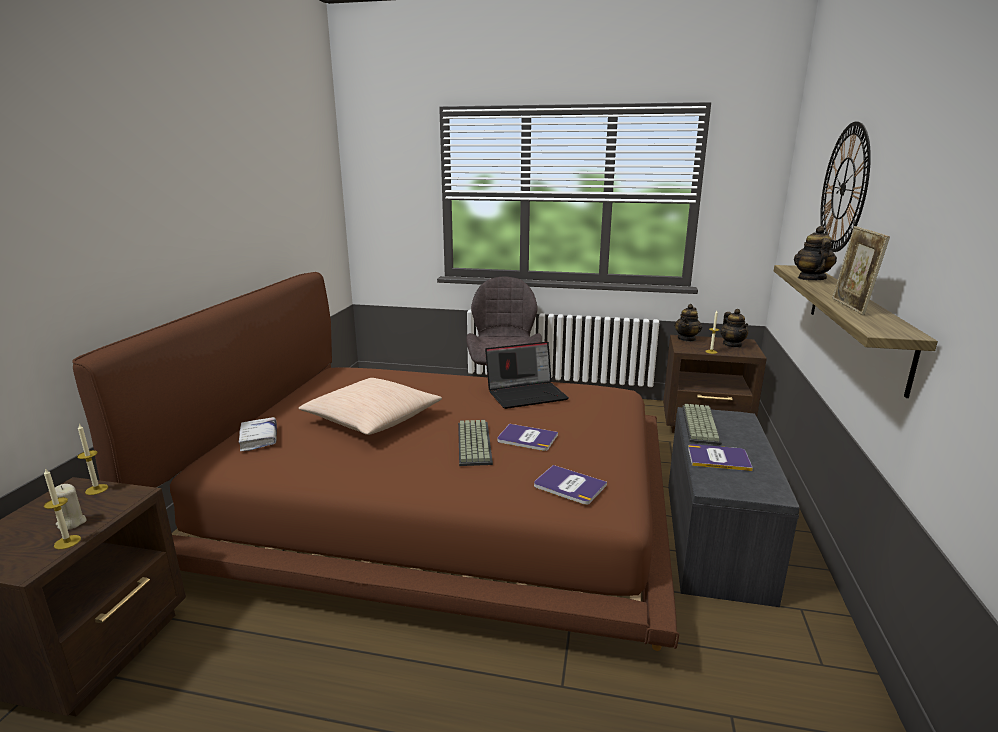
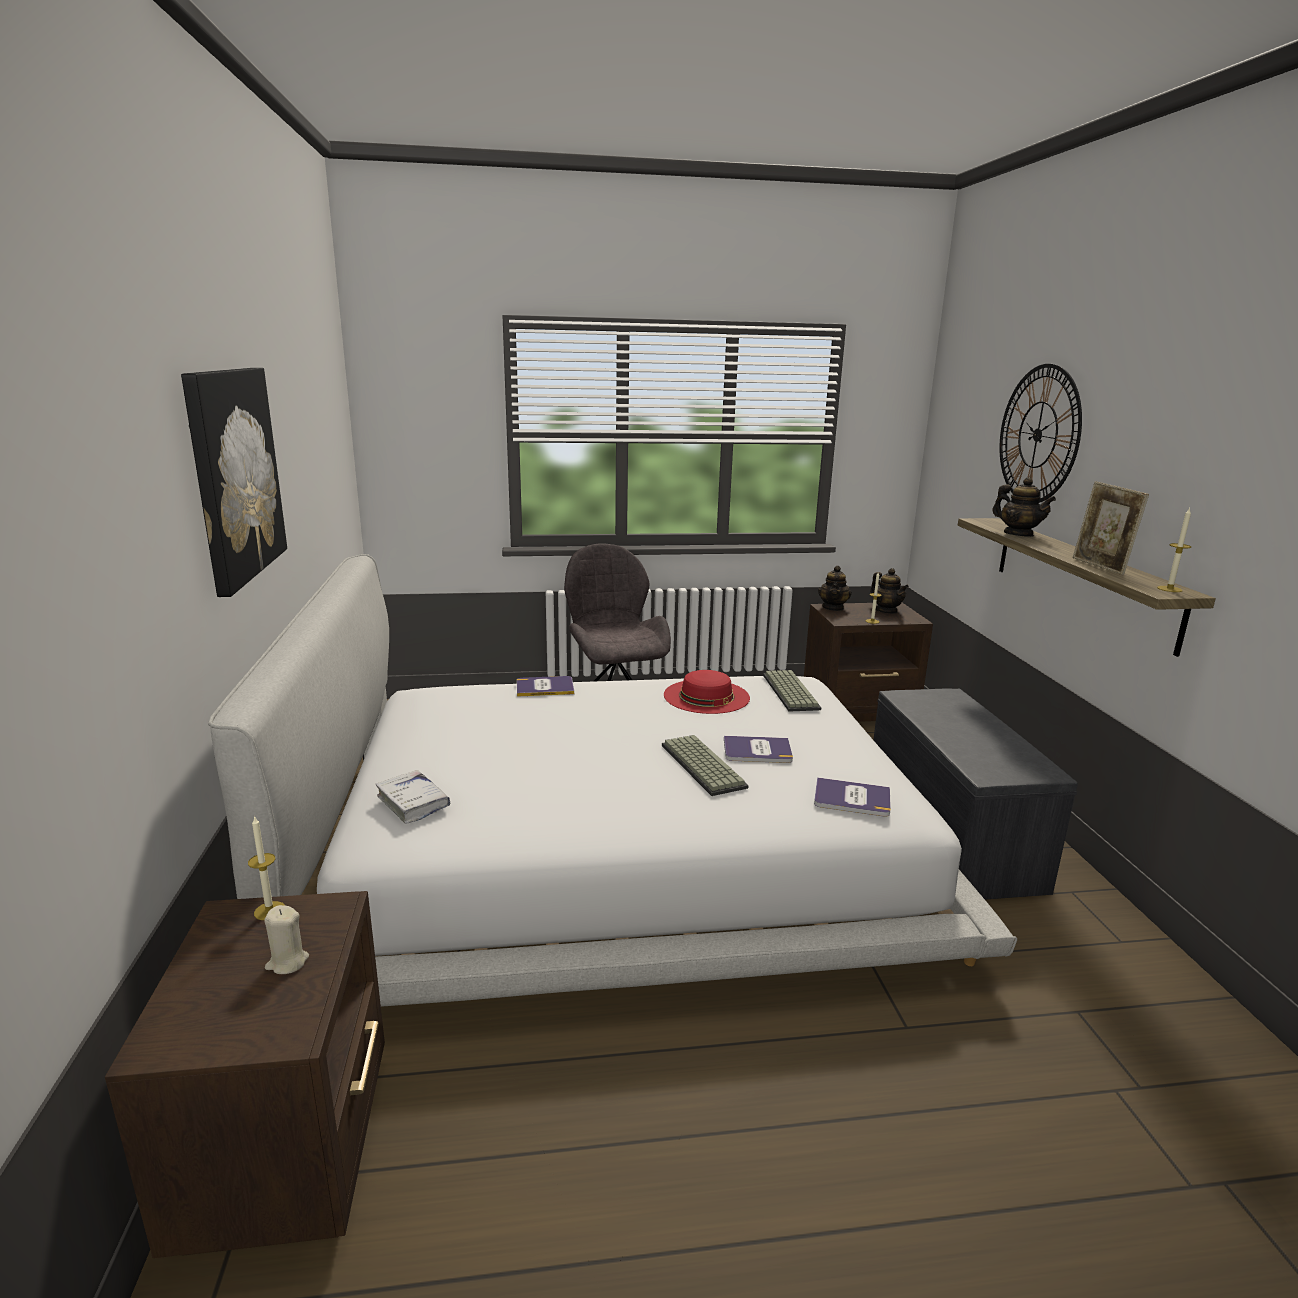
camera: 20 degrees left, 0 degrees up
(67, 542) = (313, 987): candle -> candle (1169, 589)
(162, 205) = (234, 474): none -> picture
(372, 419) = (545, 754): beige pillow -> none
(436, 504) = (618, 855): brown bed -> white bed
(527, 394) = (706, 696): laptop -> red hat
(698, 424) = (918, 708): keyboard -> keyboard (788, 691)
(718, 458) = (968, 743): book -> book (545, 687)
(811, 278) = (1018, 534): teapot -> teapot turned 150 degrees clockwise

